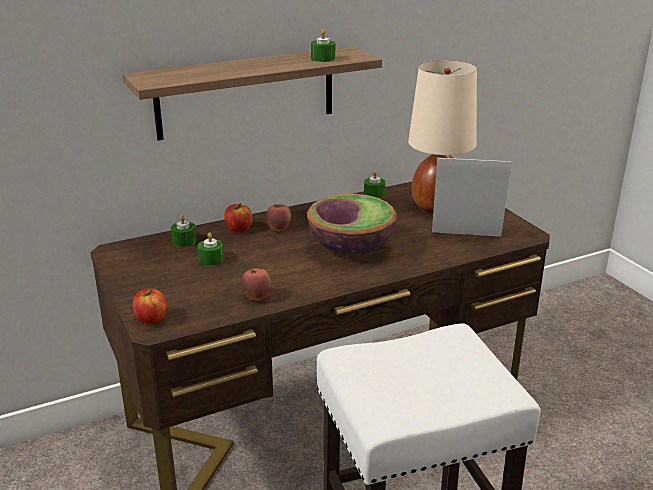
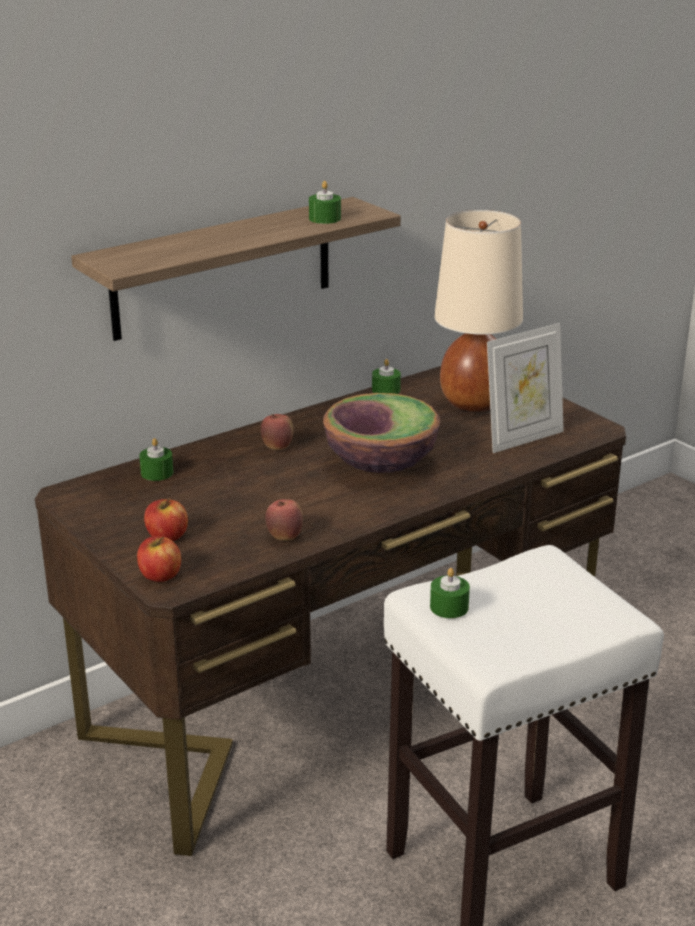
camera: 10 degrees left, 0 degrees up
(211, 259) = (204, 494): green candle -> green candle (449, 607)
(238, 229) = (223, 451): apple -> apple (167, 536)
(466, 237) = (522, 438): picture frame -> picture frame turned 150 degrees clockwise

